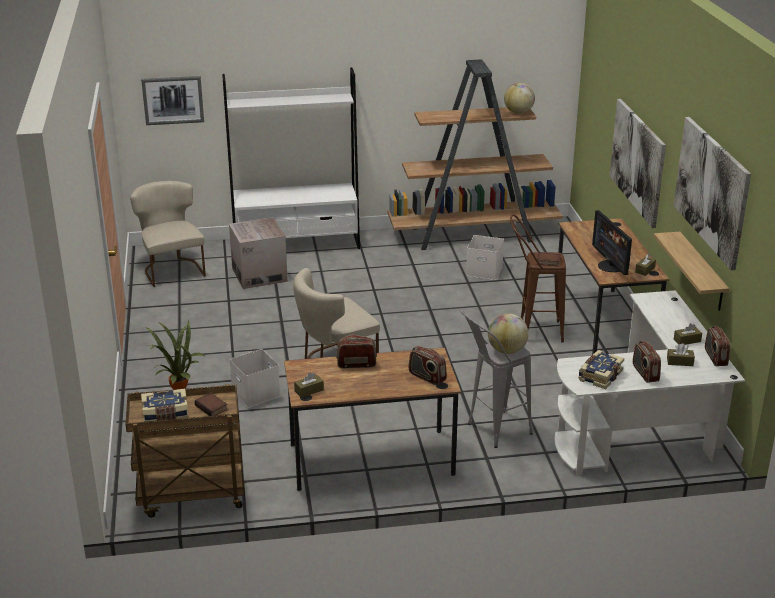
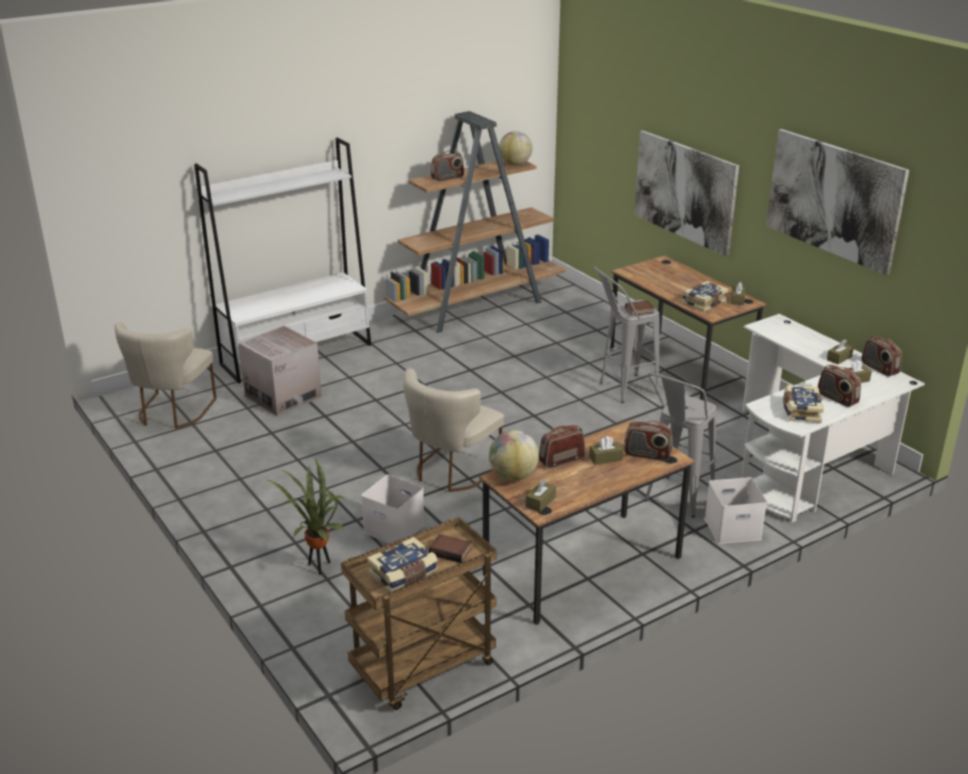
camera: 25 degrees left, 0 degrees up
(172, 269) = (172, 413): beige chair -> beige chair turned 120 degrees counterclockwise
(173, 100) = (136, 205): picture -> none
(391, 371) = (605, 458): none -> brown tissue box
(447, 116) = (447, 178): none -> radio
(485, 270) = (520, 340): white storage box -> white storage box (733, 528)
(507, 350) = (692, 408): globe -> globe (513, 476)
(532, 331) = (621, 390): brown stool -> grey stool
(611, 266) = (703, 302): monitor -> book
(701, 272) = (824, 287): shelf -> none

